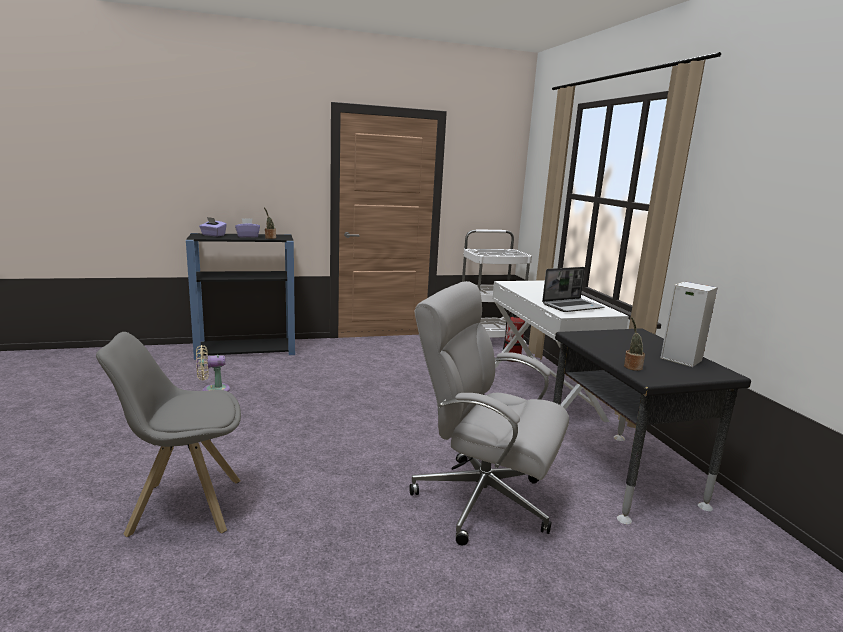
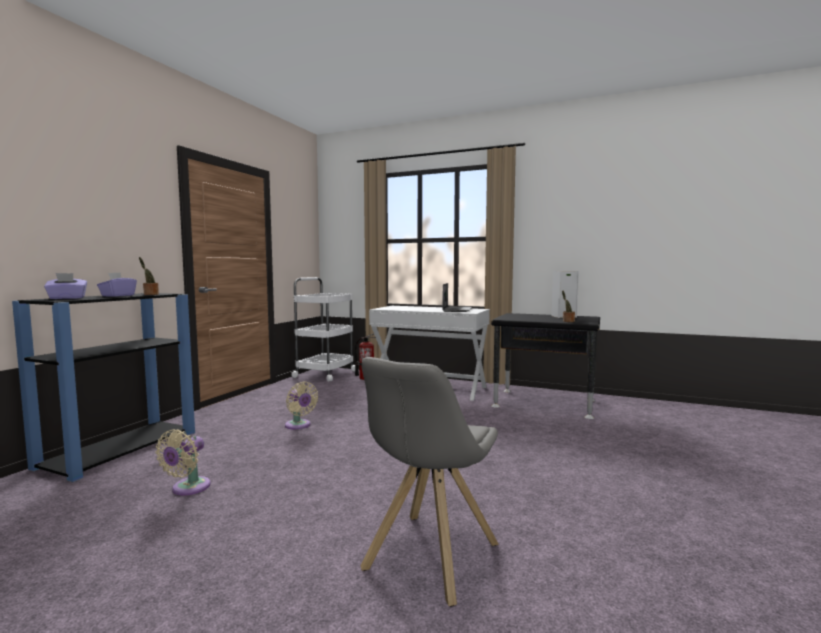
camera: 50 degrees left, 10 degrees down
(353, 379) = (299, 425): none -> beige fan
(483, 500) = (540, 440): grey office chair -> none

